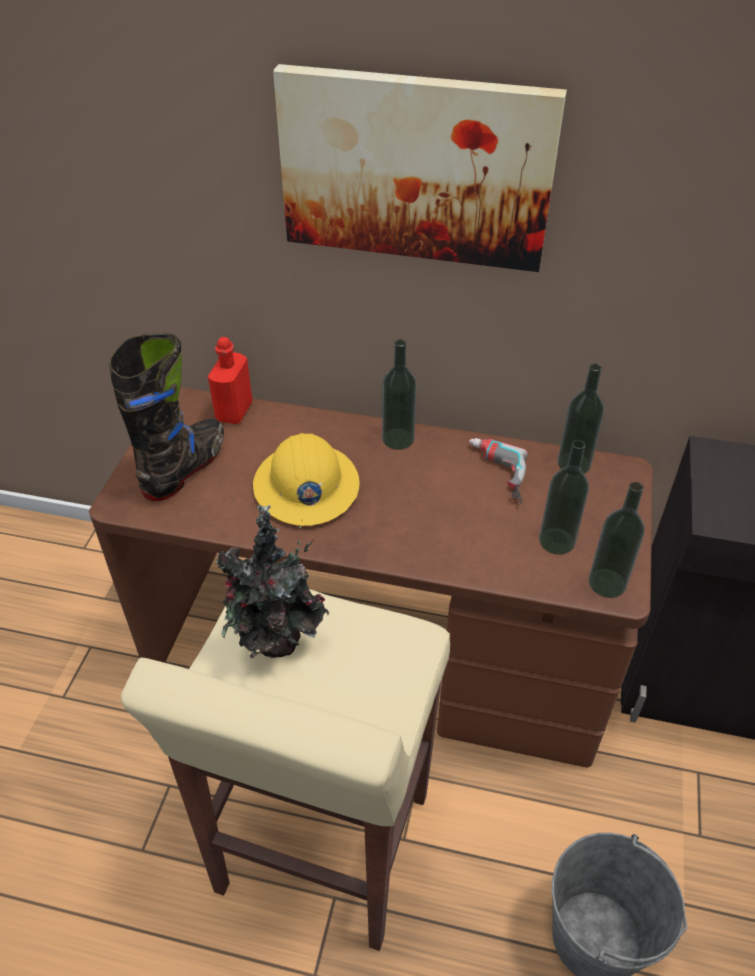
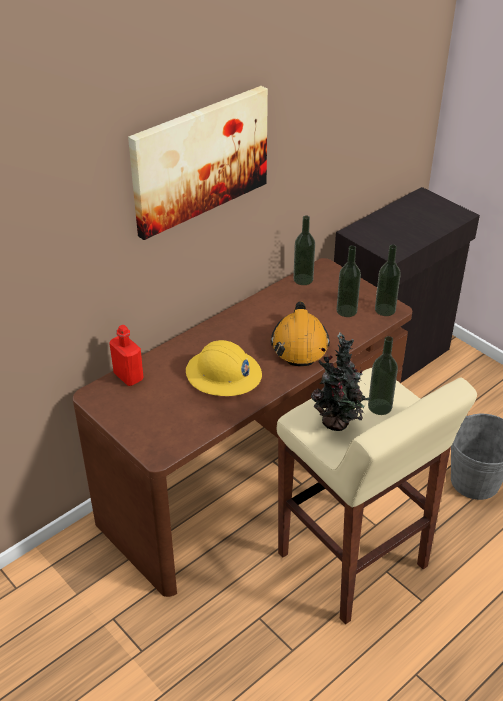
camera: 55 degrees left, 5 degrees down
(185, 468) = (157, 415): black boot -> none
(398, 439) = (223, 325): bottle -> bottle (379, 406)
(434, 527) = (299, 344): none -> orange hard hat
(494, 474) = (284, 307): power drill -> none

